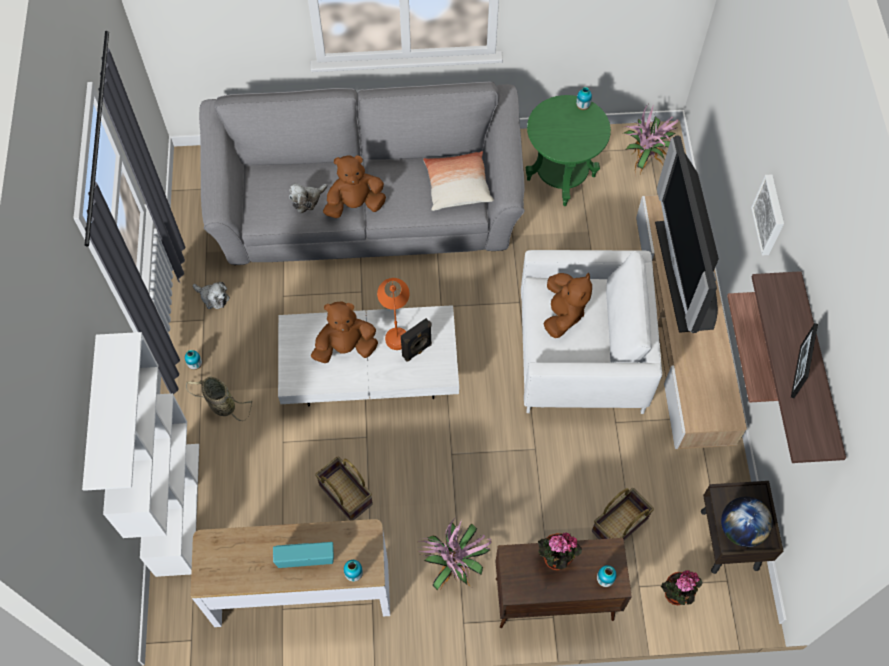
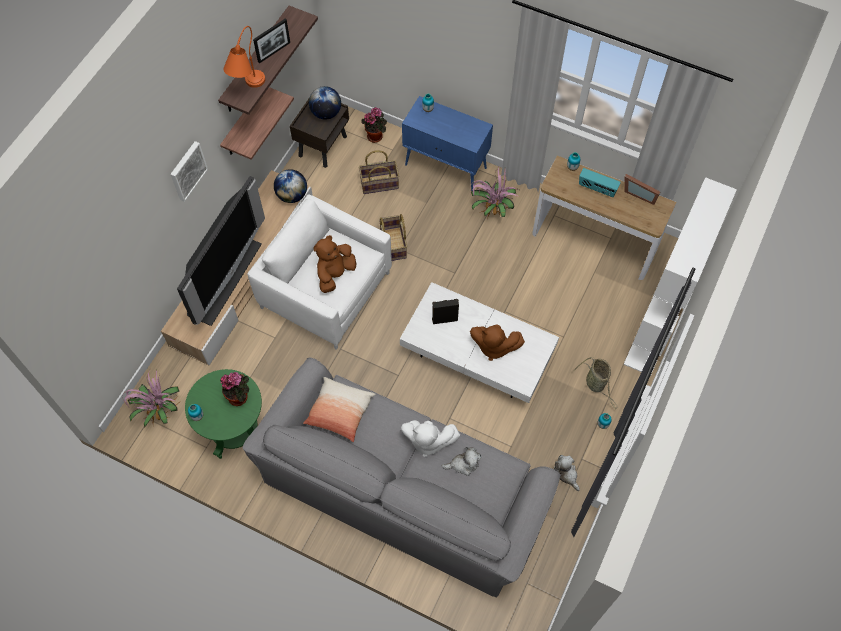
camera: 150 degrees left, 0 degrees up
(245, 582) = (639, 193): none -> picture frame
(345, 495) = (539, 282): basket -> basket (394, 244)
(355, 205) = (428, 441): brown plush toy -> white plush toy
(396, 325) = (448, 345): orange table lamp -> orange table lamp (248, 89)
(553, 599) = (446, 167): brown cabinet -> blue cabinet
(555, 560) = (448, 131): potted plant -> potted plant (240, 396)
(694, 409) = (292, 195): none -> globe

